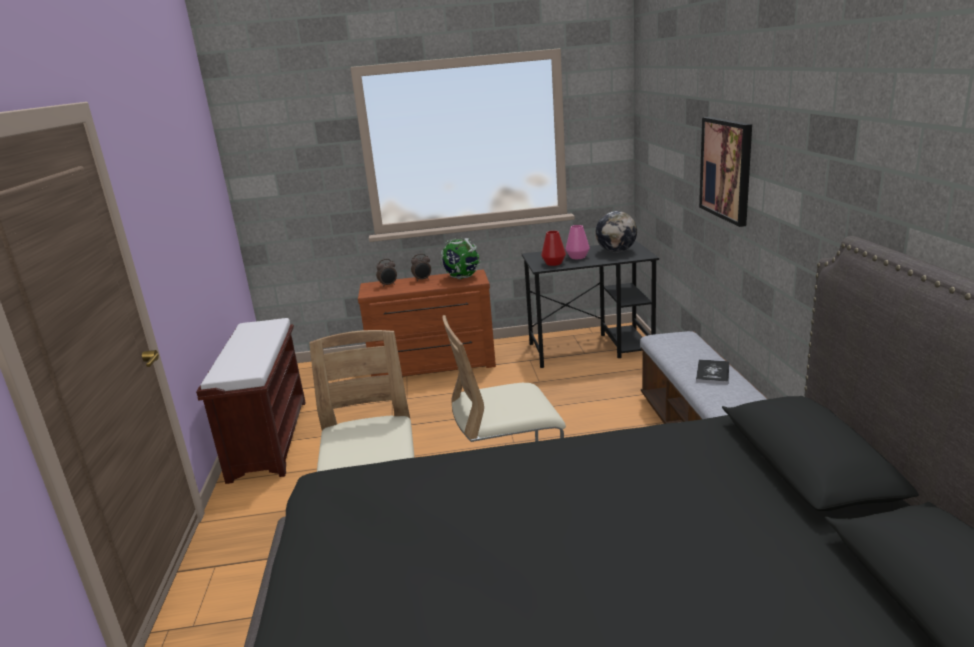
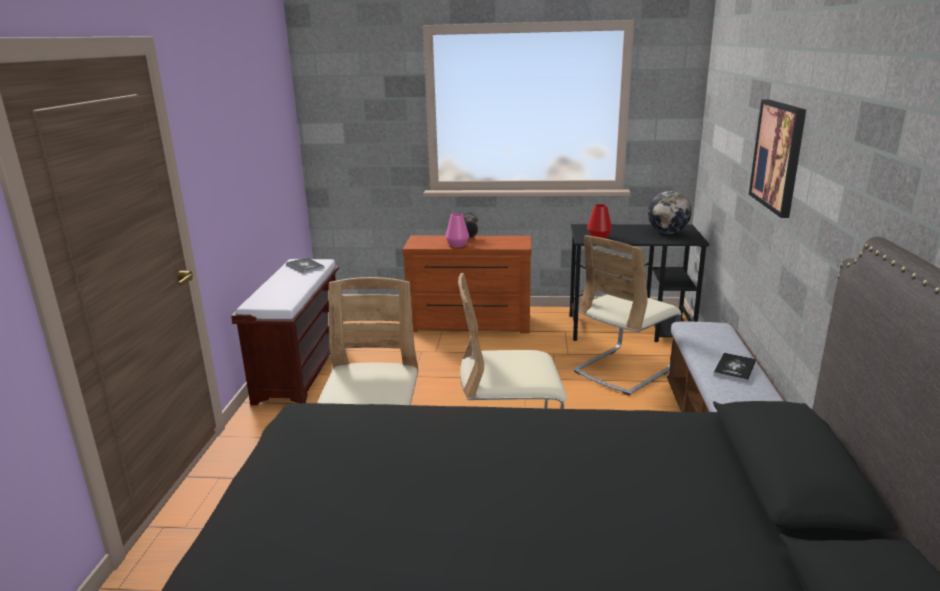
camera: 10 degrees right, 0 degrees up
(259, 329) = (305, 266): none -> book
(388, 285) = (435, 240): alarm clock -> none
(461, 277) = (506, 241): globe -> none
(577, 257) = (625, 234): pink vase -> pink vase (457, 245)
(597, 389) = (623, 370): none -> beige chair

